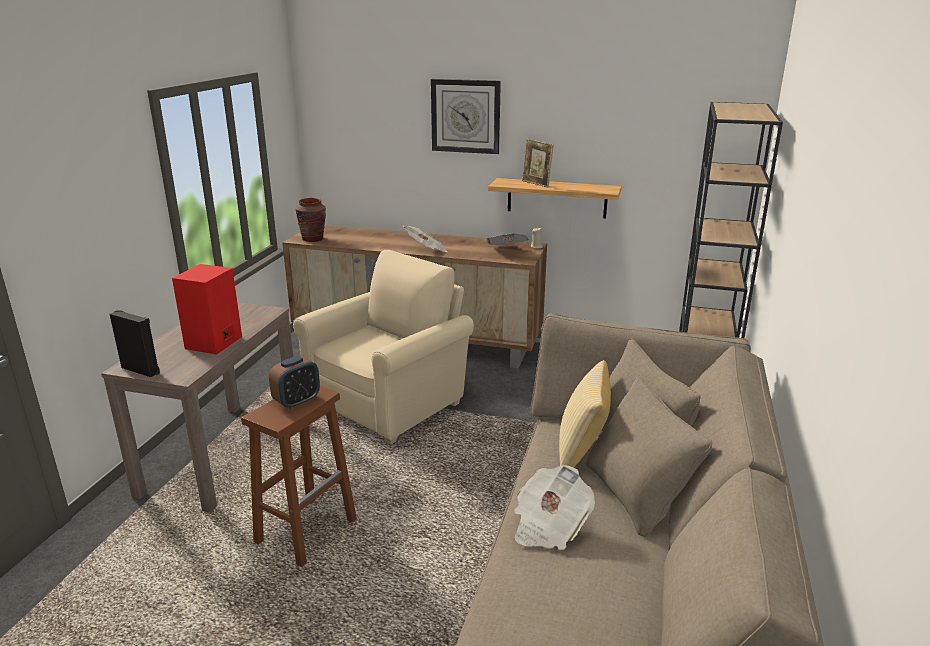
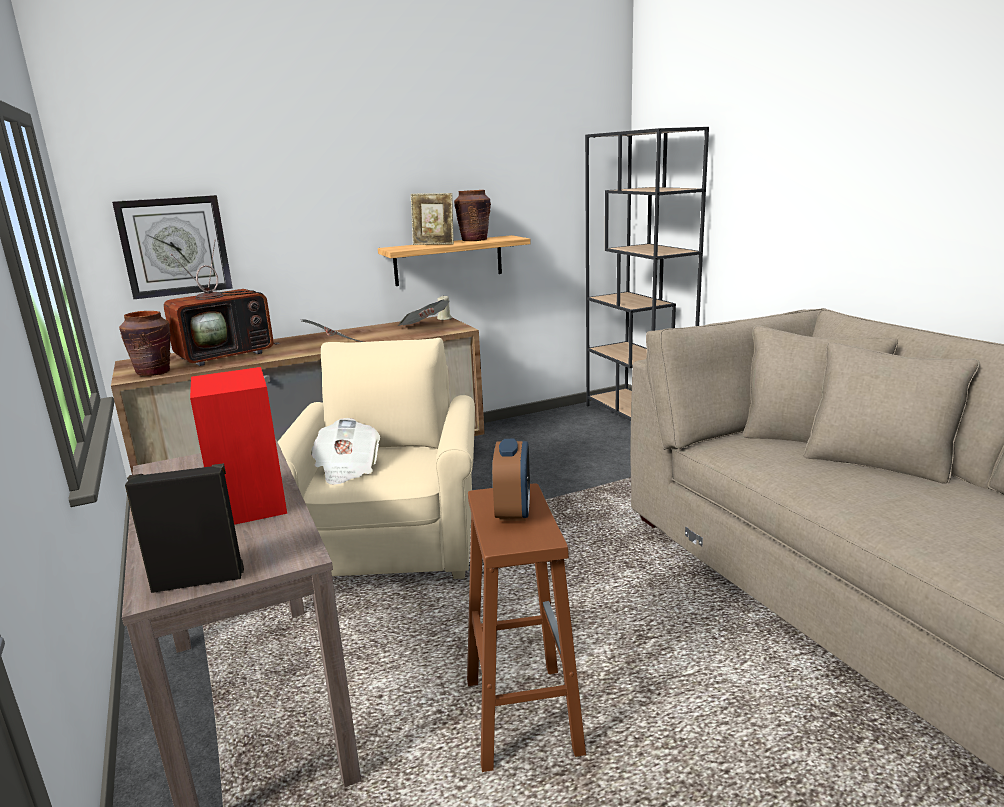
camera: 40 degrees left, 5 degrees down
(364, 237) = (227, 355): none -> television
(465, 116) = (329, 175): wall clock -> wall clock (175, 246)
(549, 526) = (896, 508): newspaper -> newspaper (347, 469)
(574, 186) = (474, 240): none -> brown vase
(581, 453) = (785, 452): pillow -> none

